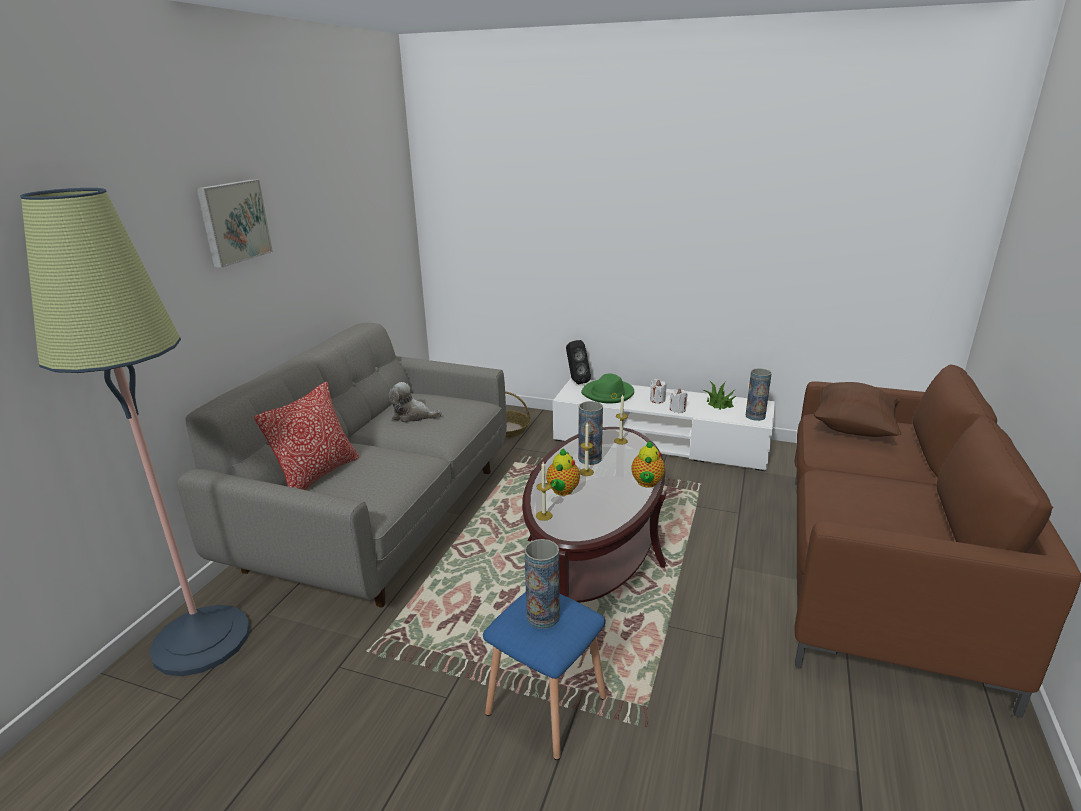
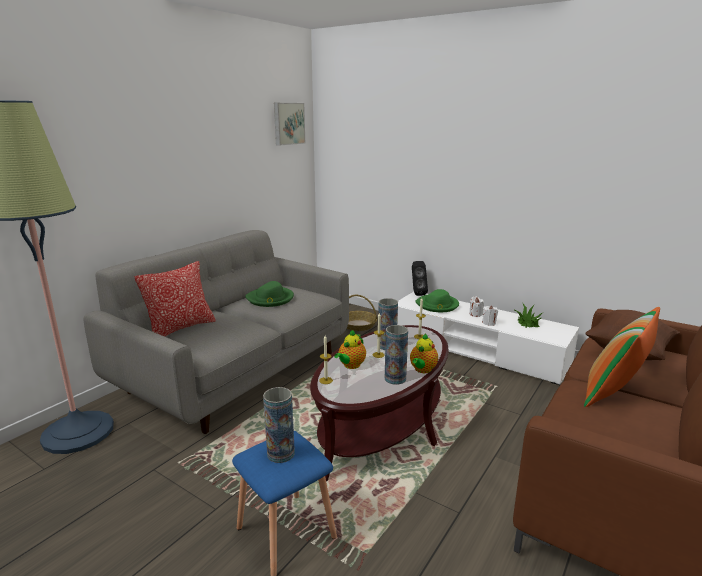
camera: 15 degrees right, 5 degrees down
(233, 222) = (154, 144): picture -> picture (288, 123)
(412, 416) = (270, 299): plush toy -> green hat
(755, 416) = (555, 336): vase -> vase (395, 378)
(862, 480) = (614, 393): none -> pillow

